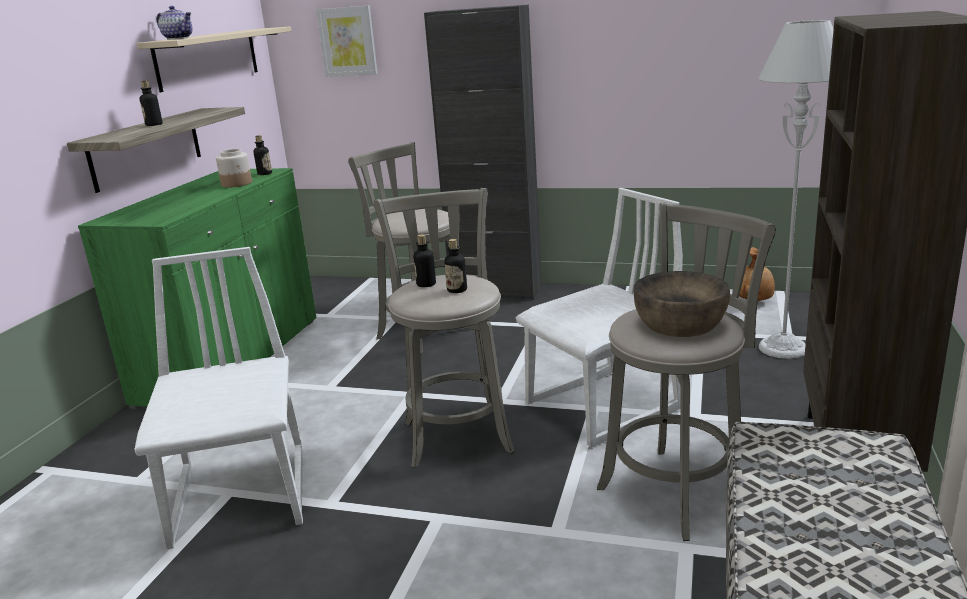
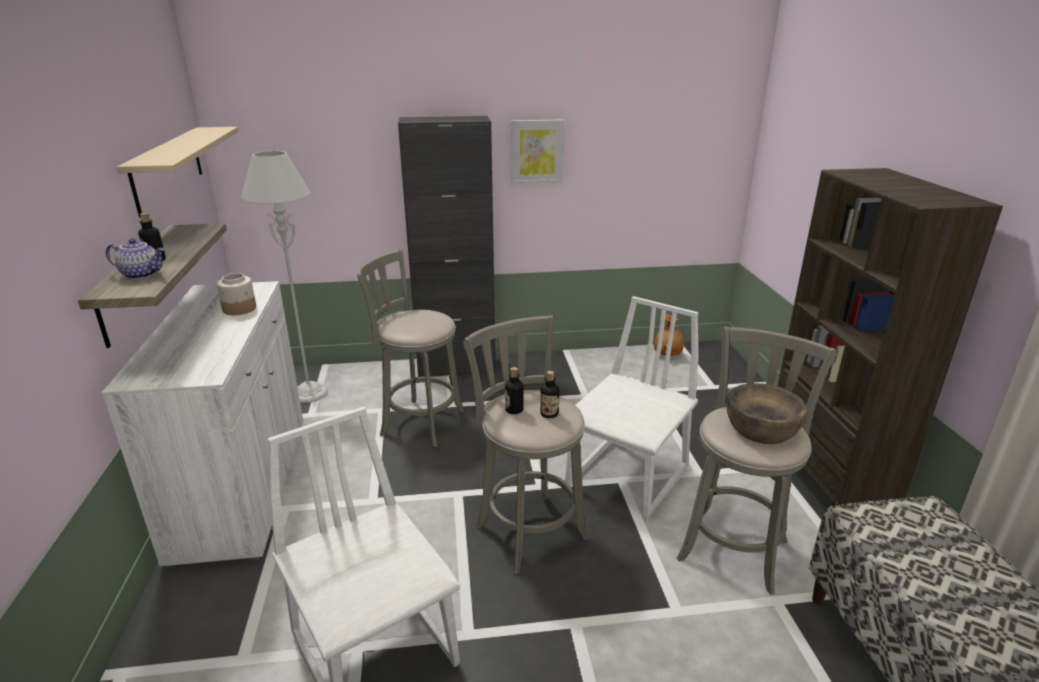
camera: 25 degrees left, 5 degrees up
(179, 38) = (161, 158): teapot -> teapot (142, 274)
(232, 360) = (243, 485): green cabinet -> white cabinet
(265, 173) = (256, 291): bottle -> none
(348, 41) = (299, 142): picture -> picture (536, 151)
(783, 348) = (716, 397): grey floor lamp -> grey floor lamp (309, 393)

